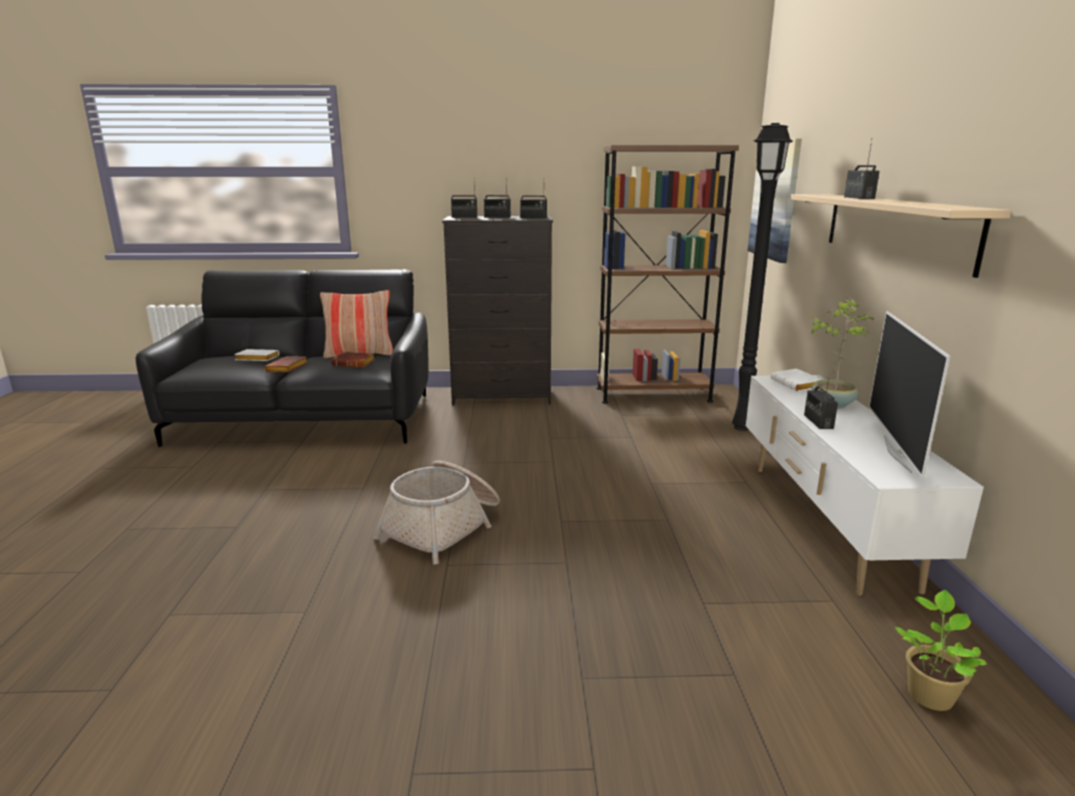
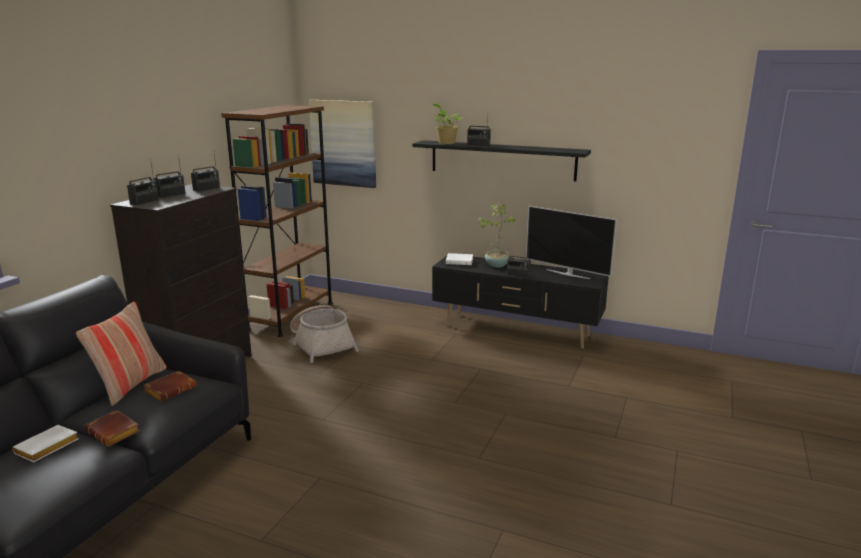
camera: 65 degrees left, 0 degrees up
(444, 526) = (424, 449): basket -> basket (322, 344)
(740, 427) = (382, 309): black floor lamp -> none
(825, 523) = (516, 331): white tv stand -> black tv stand
(895, 228) = (502, 160): beige shelf -> black shelf
(929, 693) = (652, 362): potted plant -> potted plant (445, 143)

